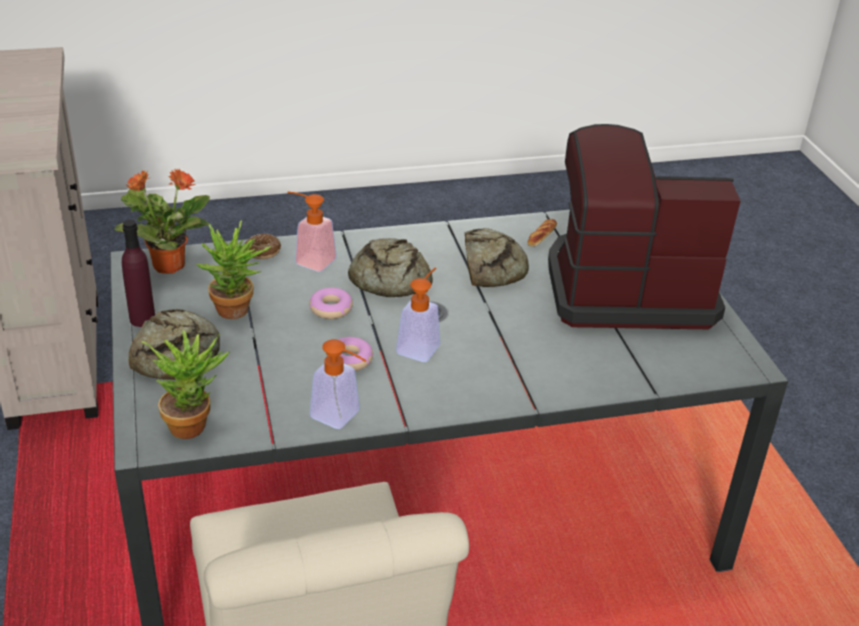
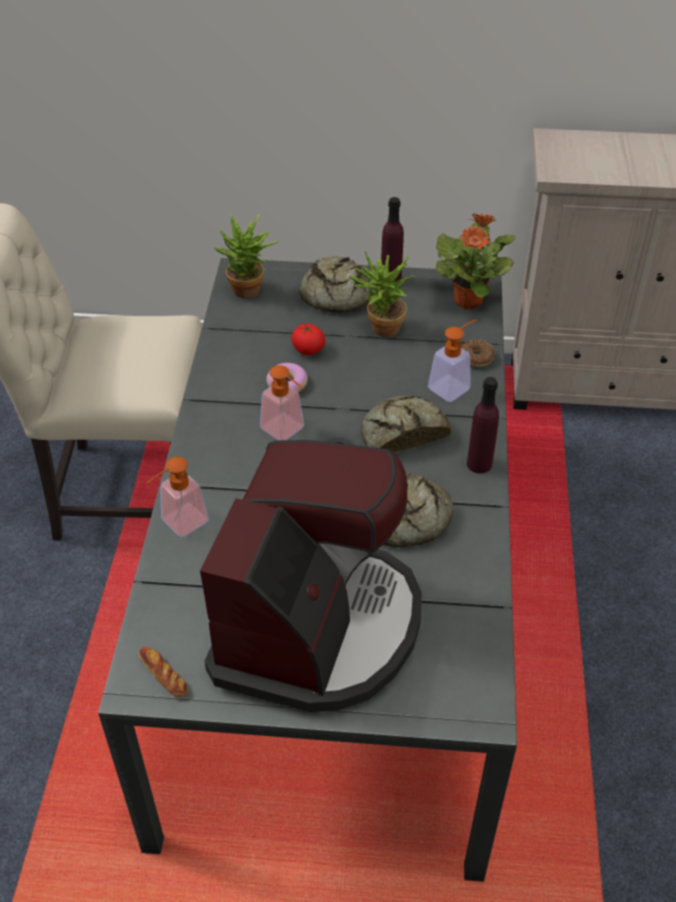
camera: 110 degrees right, 10 degrees up
(288, 356) = (308, 350): none -> tomato
(331, 309) = (366, 386): donut -> none
(342, 418) = (216, 366): soap dispenser -> soap dispenser (178, 525)
(406, 237) = (479, 464): none -> purple bottle
(541, 236) = (452, 584): bread -> bread (163, 674)

